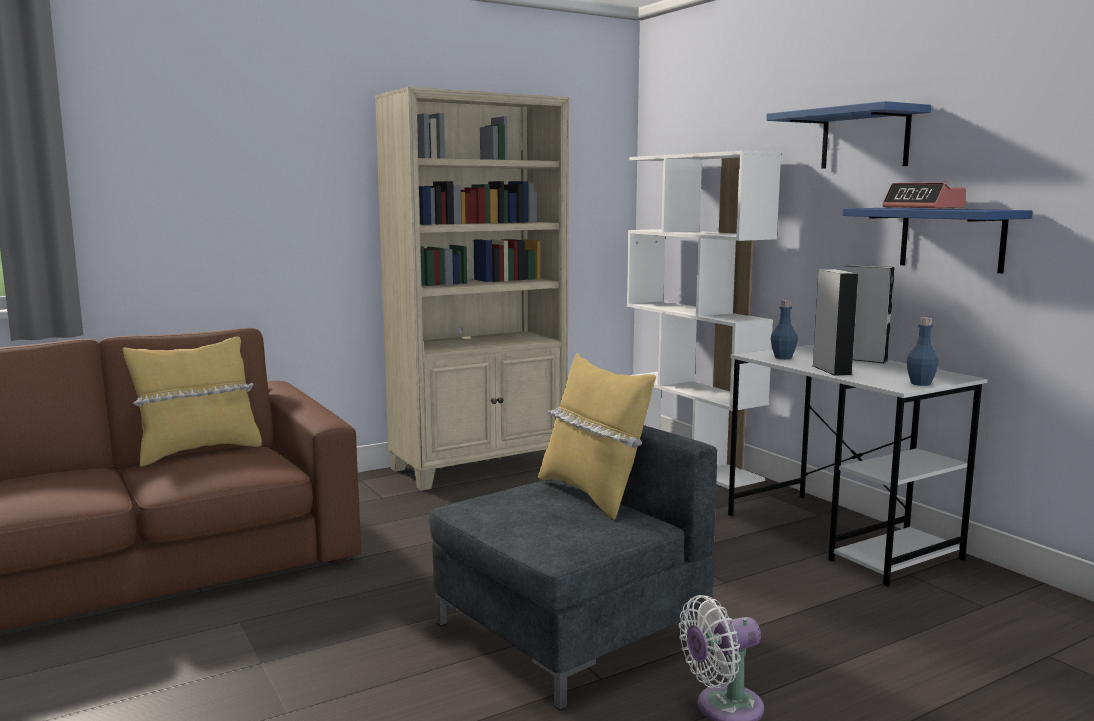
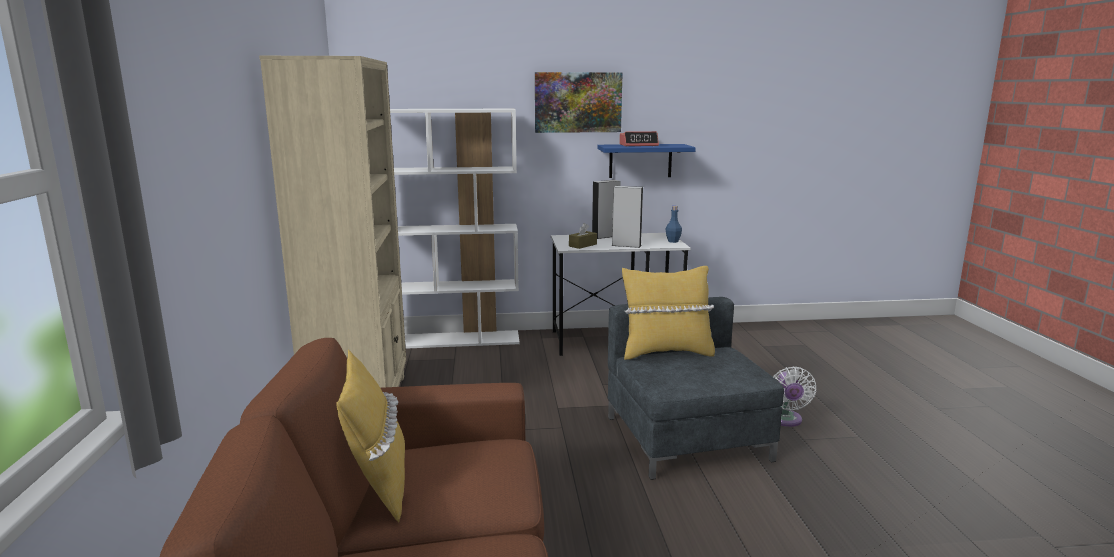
camera: 65 degrees left, 5 degrees up
(783, 357) = (582, 245): blue bottle -> brown tissue box
(864, 139) = (578, 102): blue shelf -> picture

